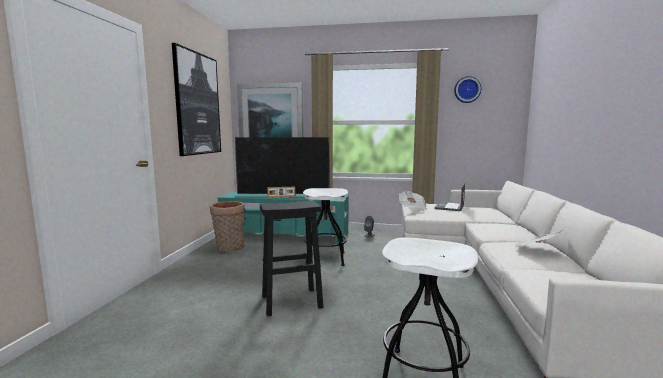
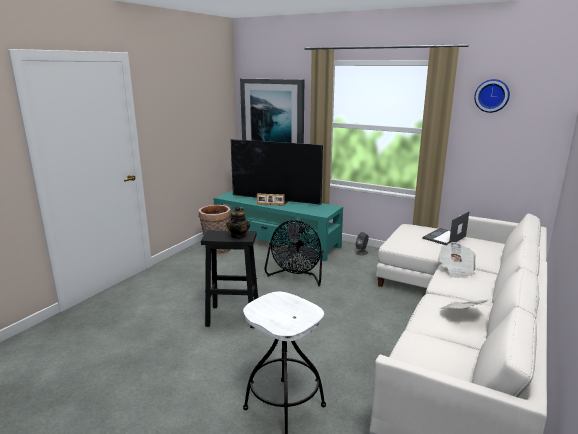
camera: 20 degrees right, 10 degrees up
(197, 104) = (192, 109): picture -> none
(301, 204) = (239, 236): none -> teapot
(326, 258) = (295, 275): white stool -> black fan
(412, 209) = (397, 235): newspaper -> newspaper (456, 269)

